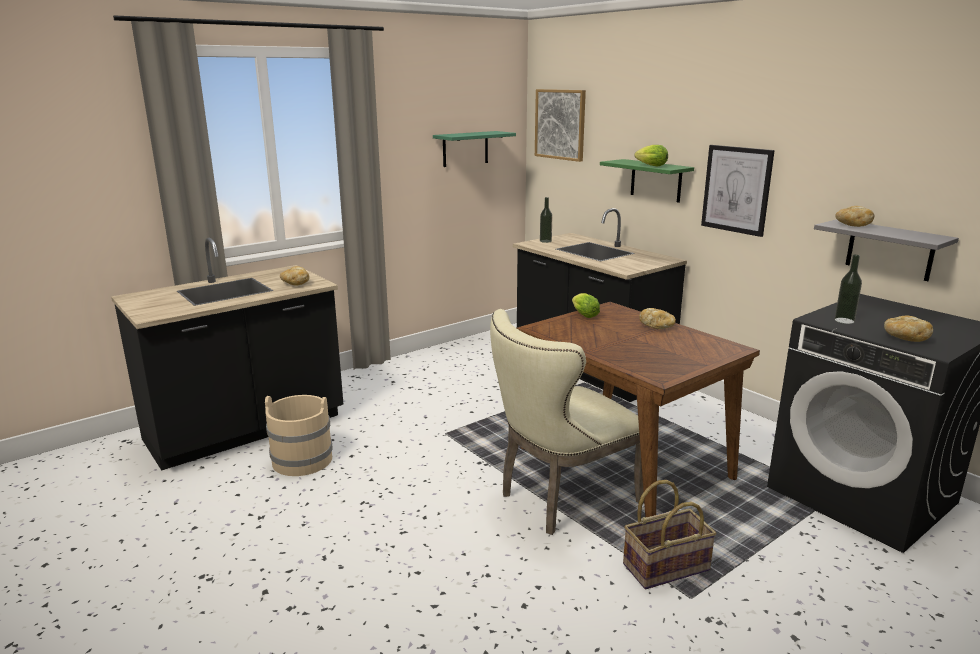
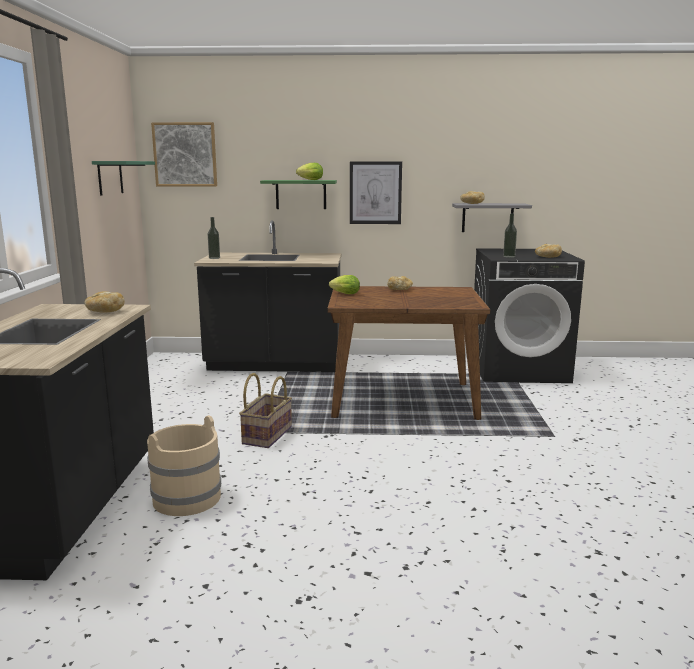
camera: 50 degrees left, 5 degrees down
(561, 499) = (413, 430): beige chair -> none
(665, 566) = (519, 431): basket -> basket (266, 435)

